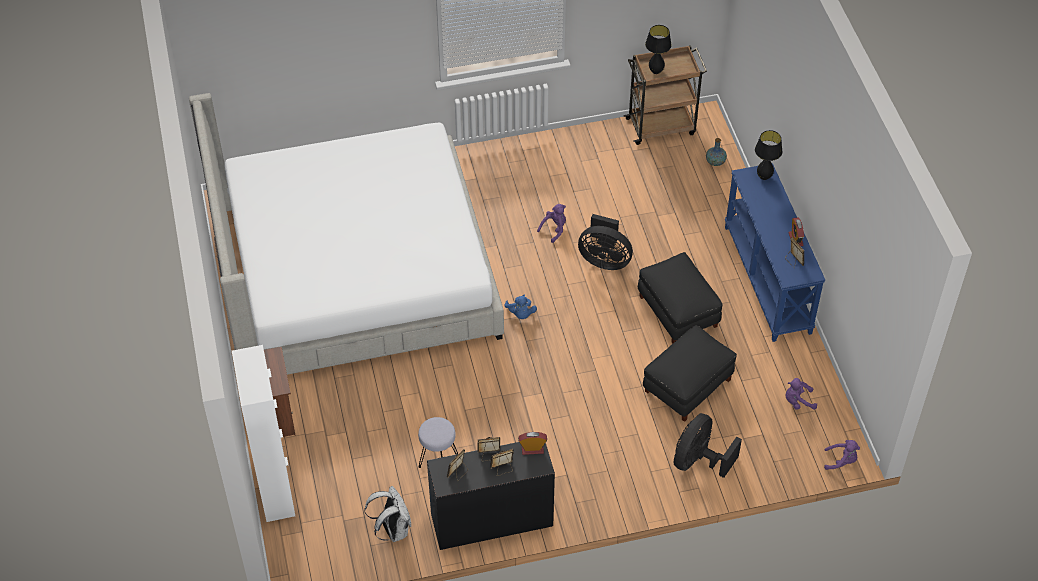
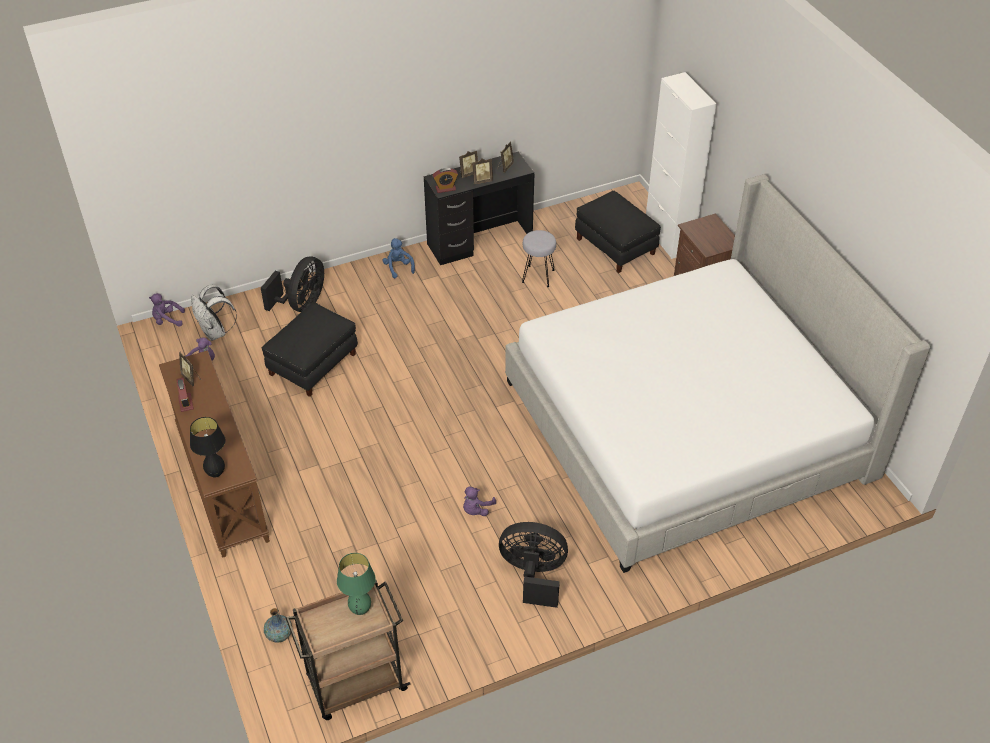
camera: 170 degrees right, 5 degrees down
(392, 530) = (560, 226): white backpack -> white backpack (215, 332)
(520, 314) = (494, 409): blue plush toy -> blue plush toy (398, 267)
(604, 260) = (412, 480): black fan -> black fan (533, 575)
(656, 71) = (360, 610): black table lamp -> green table lamp
(677, 311) = (325, 434): black ottoman -> black ottoman (616, 246)
(768, 279) = (221, 483): blue console table -> brown console table

